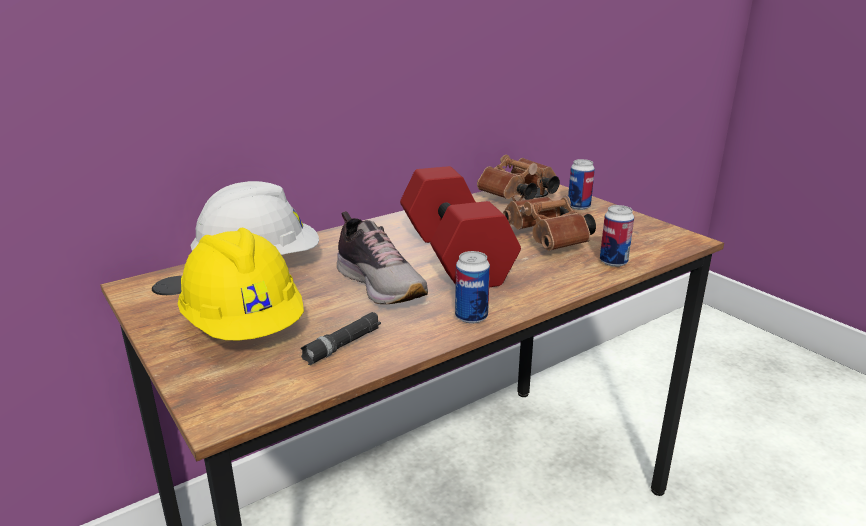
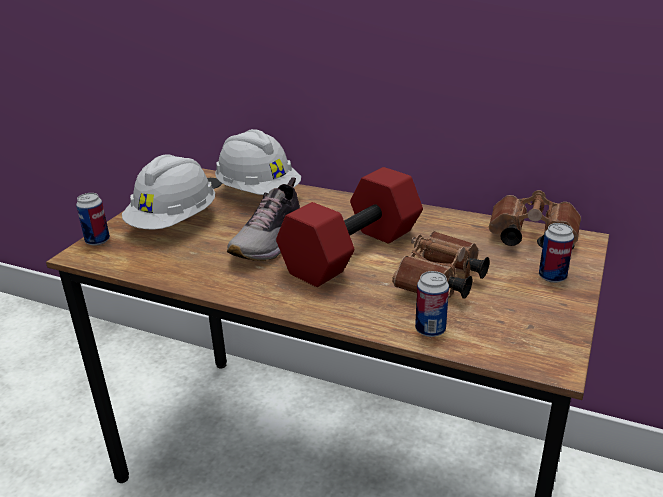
camera: 60 degrees right, 5 degrees up
(245, 326) = (174, 222): yellow hard hat -> white hard hat
(342, 345) = (174, 259): black flashlight -> none
(471, 317) = (252, 291): can -> can (97, 241)

